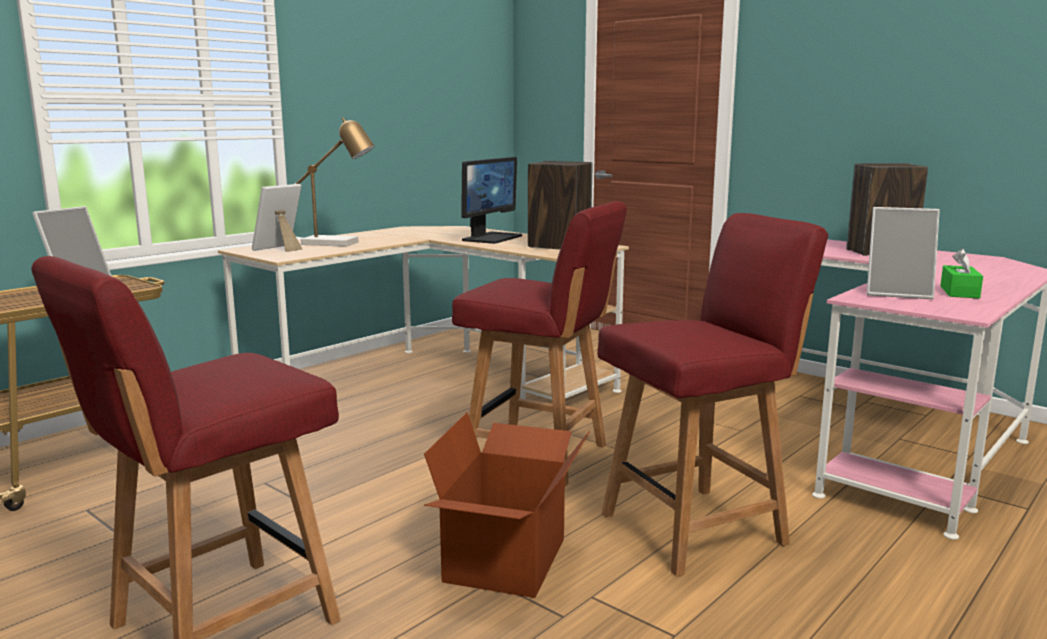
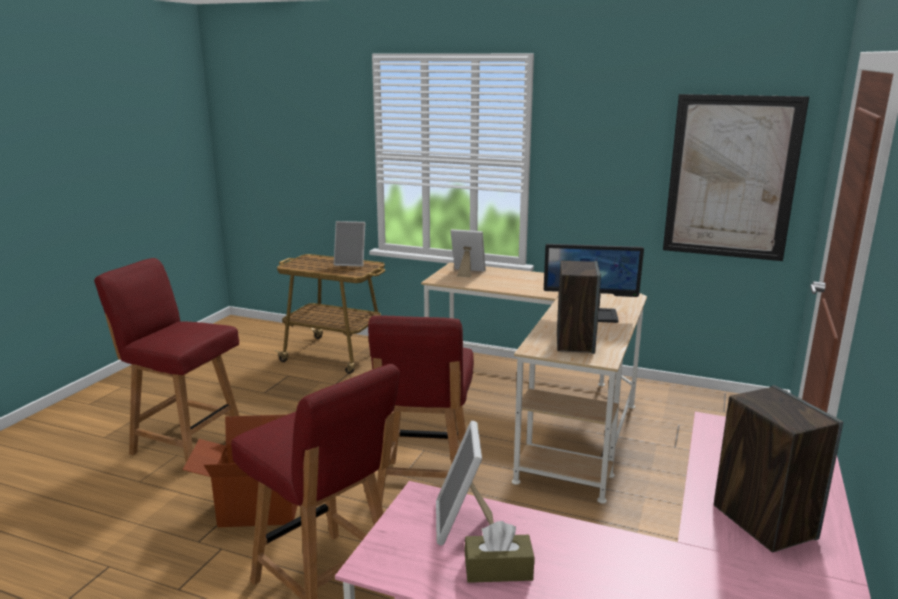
camera: 70 degrees right, 5 degrees up
(337, 243) = (504, 280): table lamp -> none
(459, 105) = (731, 178): none -> picture
(959, 292) = (498, 569): green tissue box -> brown tissue box

